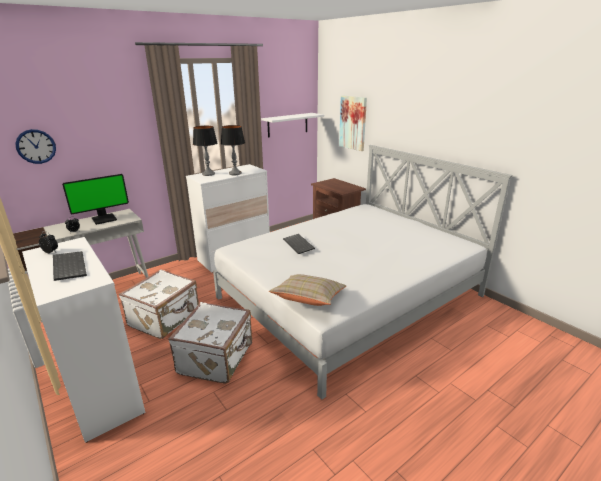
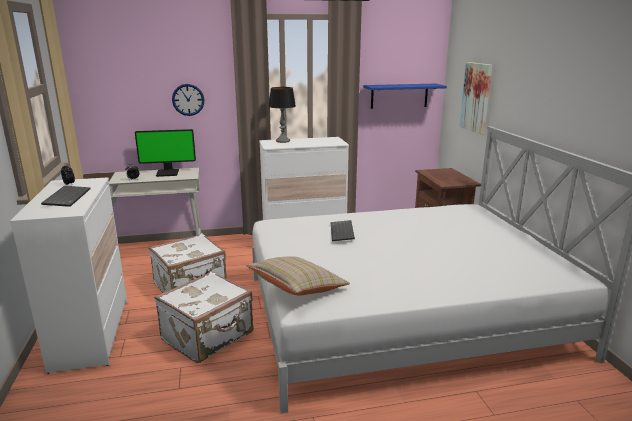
camera: 25 degrees right, 5 degrees down
(36, 146) = (119, 93): wall clock -> wall clock (188, 99)
(235, 173) = (310, 143): table lamp -> none
(287, 125) = (399, 96): white shelf -> blue shelf

